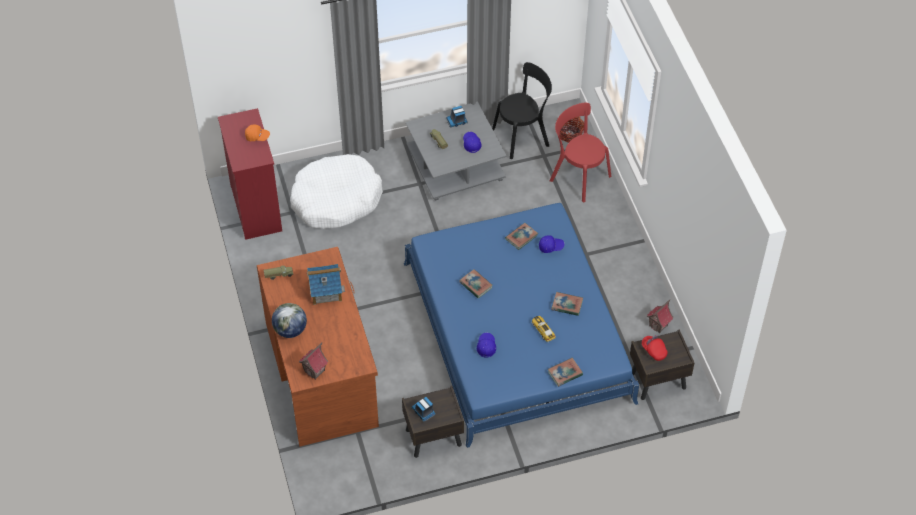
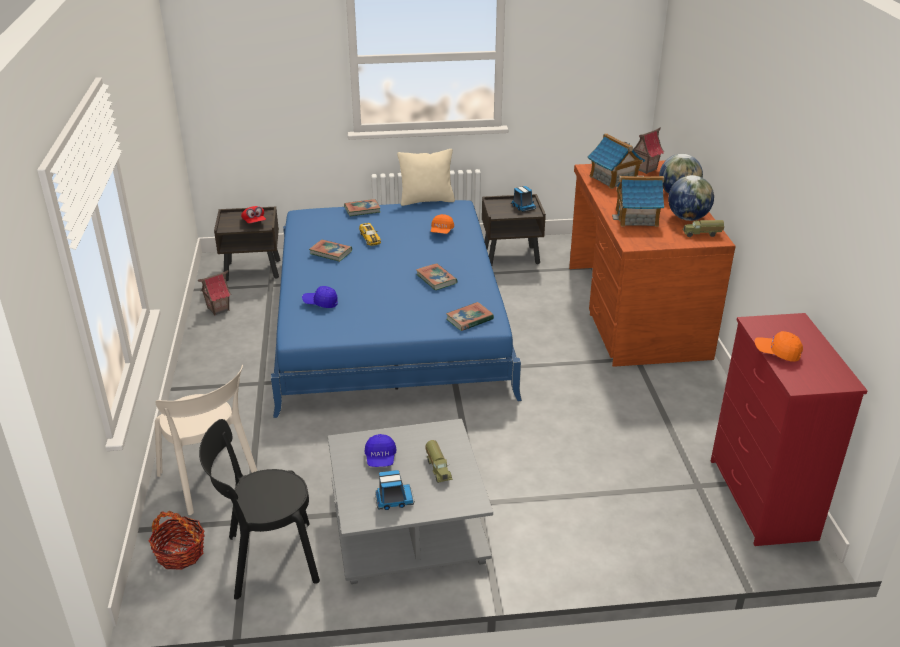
camera: 170 degrees left, 20 degrees down
(286, 296) = (688, 218): none -> globe
(336, 200) = (624, 495): white dog bed -> none
(342, 349) = (613, 179): none -> toy house
(486, 347) = (441, 231): blue cap -> orange cap
(512, 397) = (427, 200): none -> beige pillow
(521, 237) = (356, 315): book -> book (469, 319)
(578, 176) = (210, 480): red chair -> beige chair

